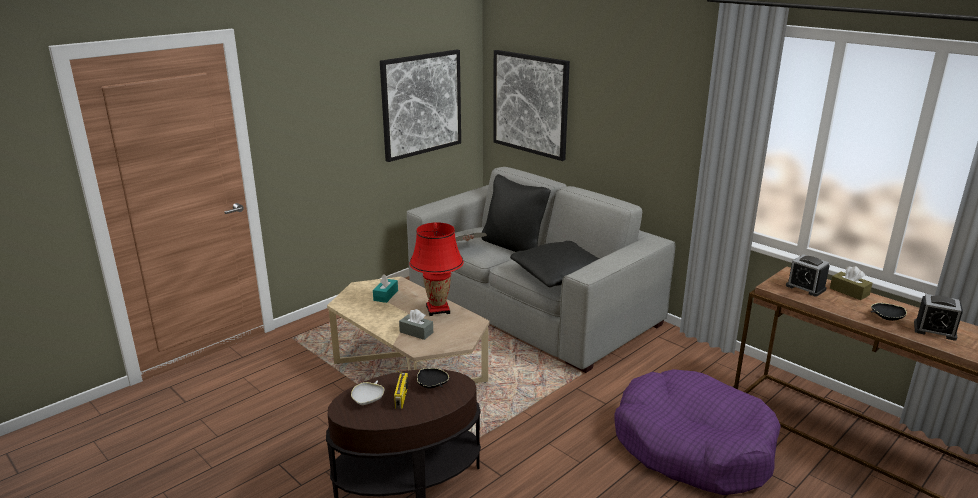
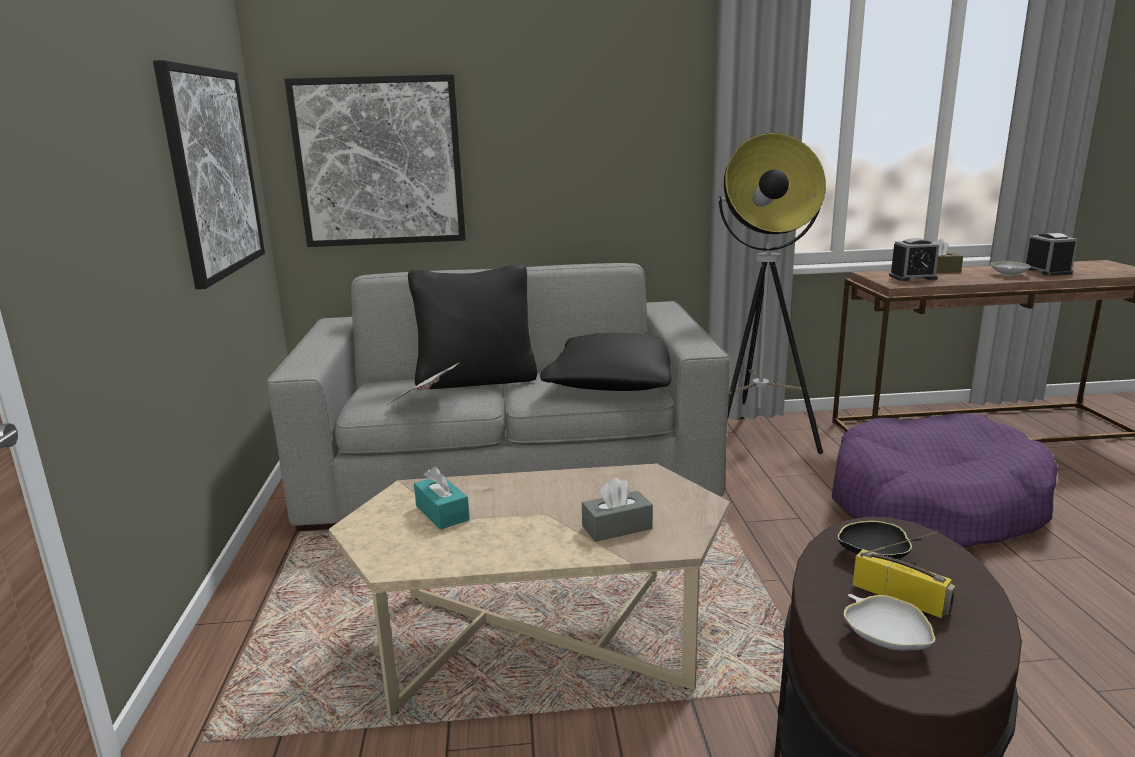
camera: 50 degrees left, 5 degrees down
(438, 310) = (567, 487): red table lamp -> none
(686, 360) = (757, 441): none -> floor lamp
(886, 318) = (1008, 275): black bowl -> white bowl
(934, 330) = (1047, 271): alarm clock -> alarm clock turned 75 degrees counterclockwise

